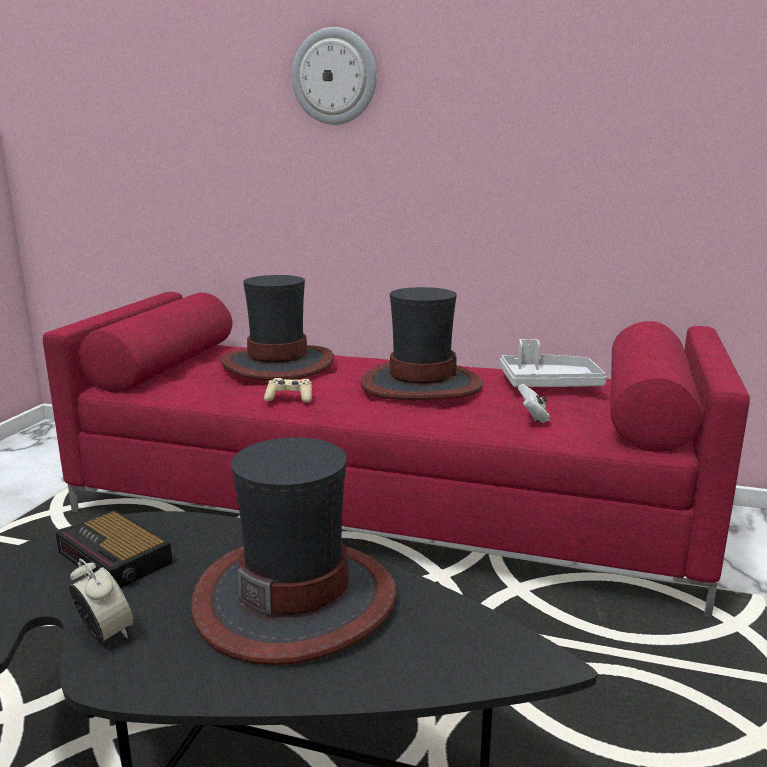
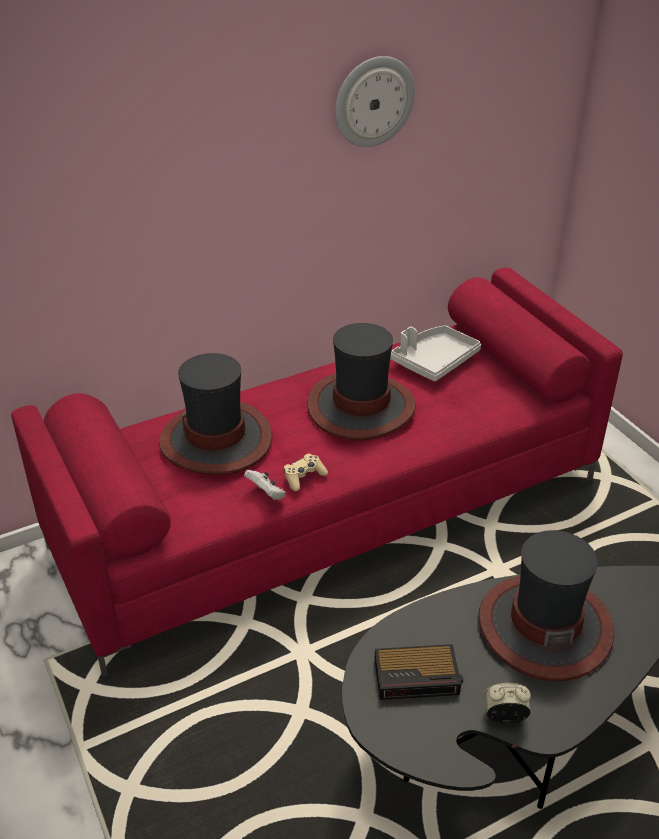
camera: 45 degrees left, 20 degrees up
(334, 77) = (188, 138): wall clock -> wall clock (373, 101)
(533, 417) = (477, 406): white game controller -> white game controller (266, 494)

